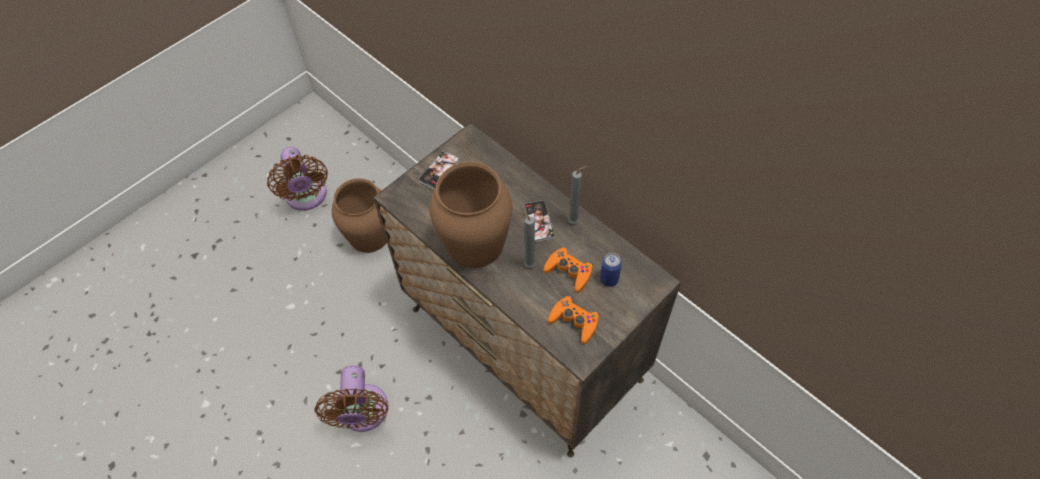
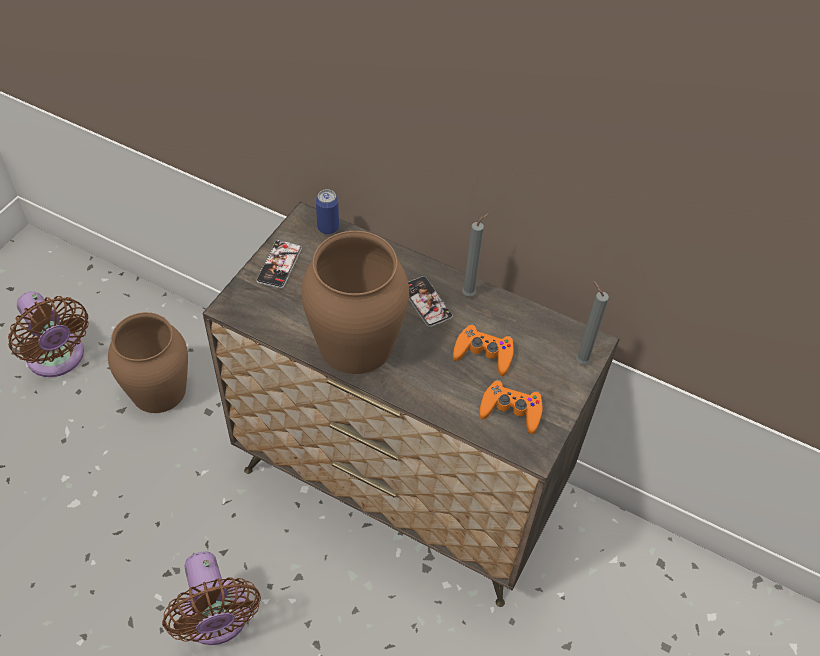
camera: 20 degrees left, 5 degrees down
(529, 264) = (431, 354): grey candle -> grey candle (580, 360)
(609, 279) = (535, 353): can -> can (328, 228)

